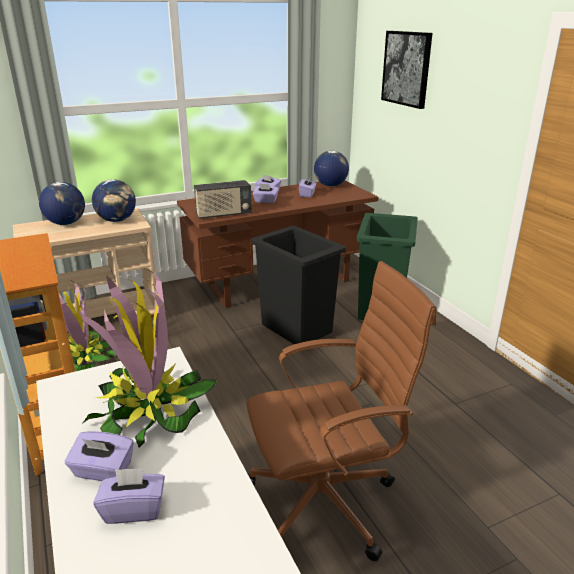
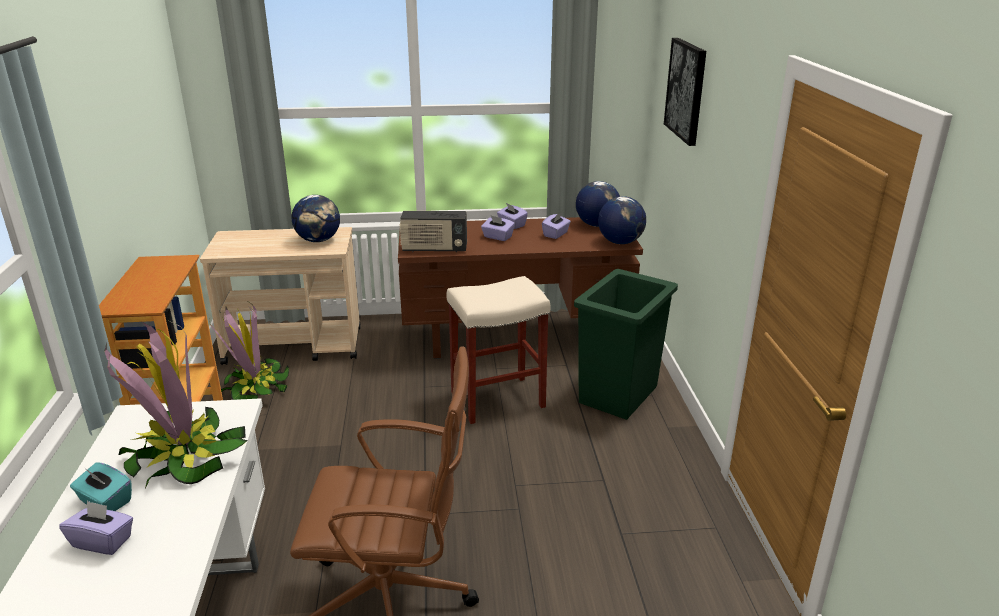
camera: 20 degrees right, 0 degrees up
(66, 223) = (266, 237): globe -> globe (620, 242)
(103, 471) = (105, 502): purple tissue box -> turquoise tissue box
(296, 329) = (496, 400): black trash can -> beige stool

